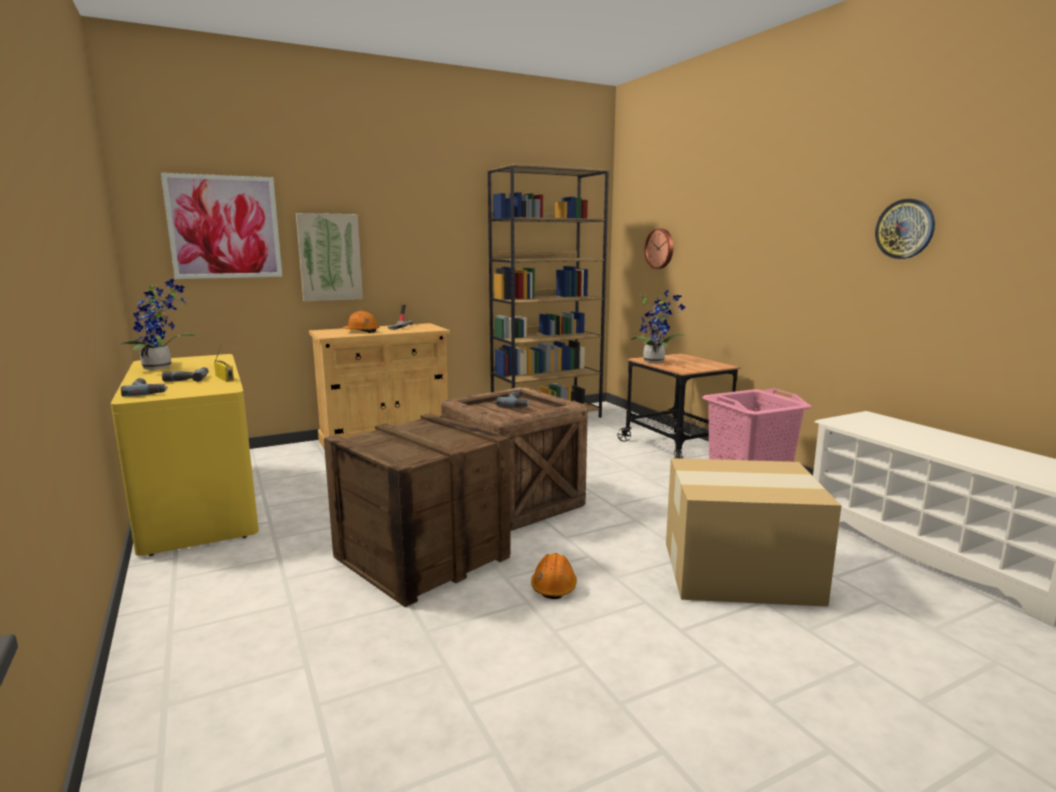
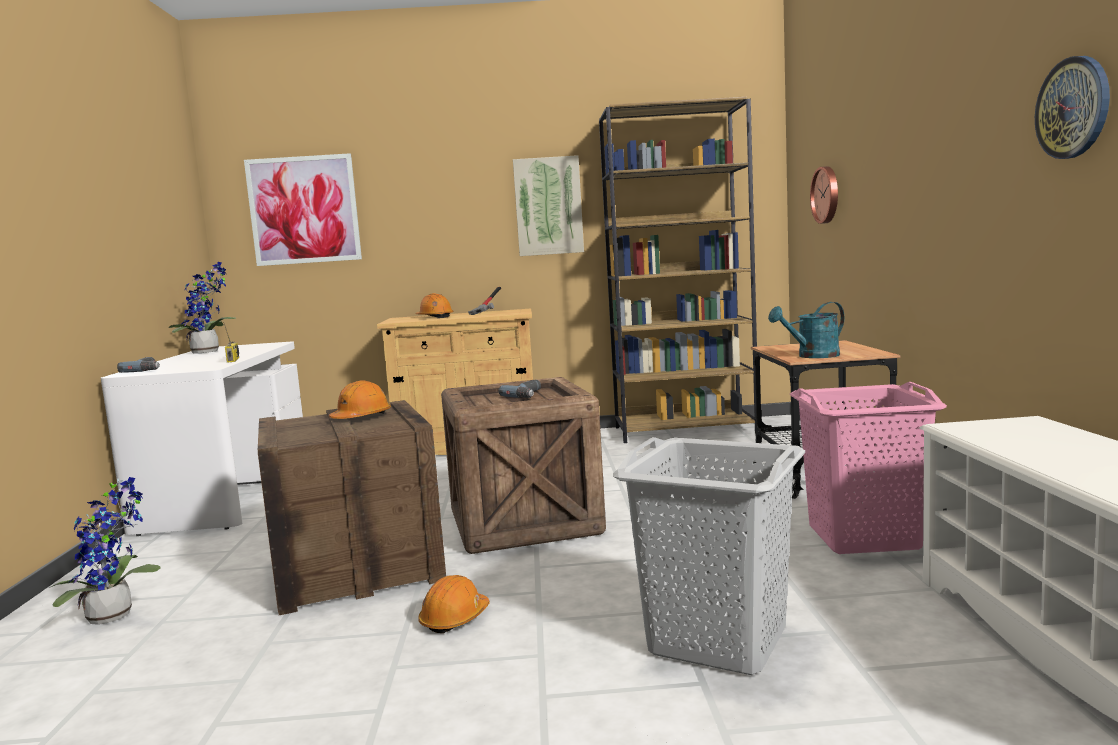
camera: 25 degrees right, 5 degrees down
(186, 379) = (202, 360): power drill -> none
(198, 503) = (228, 494): yellow desk -> white desk
(329, 257) = (412, 236): picture -> picture (548, 206)
(421, 432) = (361, 417): none -> orange hard hat
(655, 361) = (784, 349): potted plant -> potted plant (116, 615)
(687, 368) = (812, 356): none -> turquoise watering can
(741, 572) = (718, 641): cardboard box -> grey laundry basket

